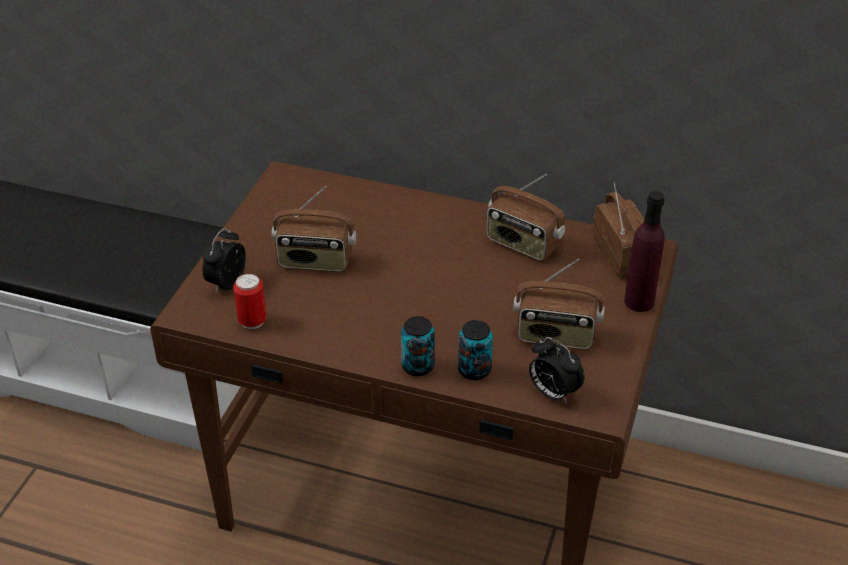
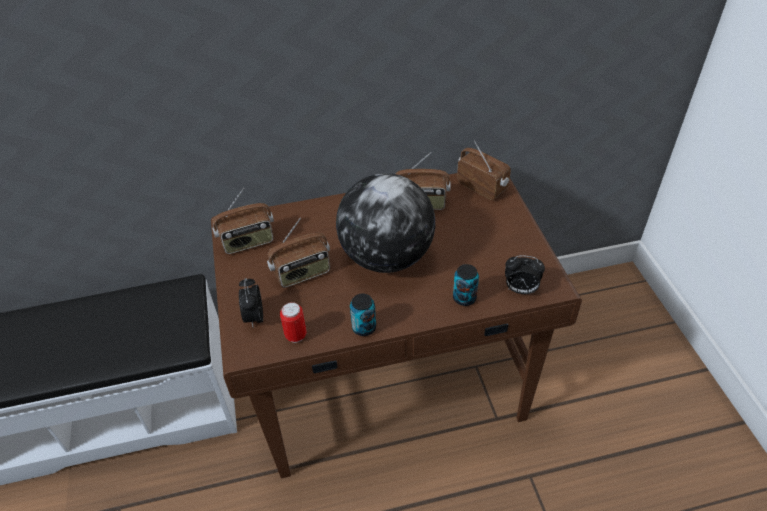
camera: 30 degrees left, 5 degrees up
(418, 366) = (429, 313): can -> can (364, 327)
(426, 285) = (387, 257): none -> globe
(555, 336) = (490, 253): radio -> radio (248, 242)
(639, 301) = (516, 210): purple bottle -> none

